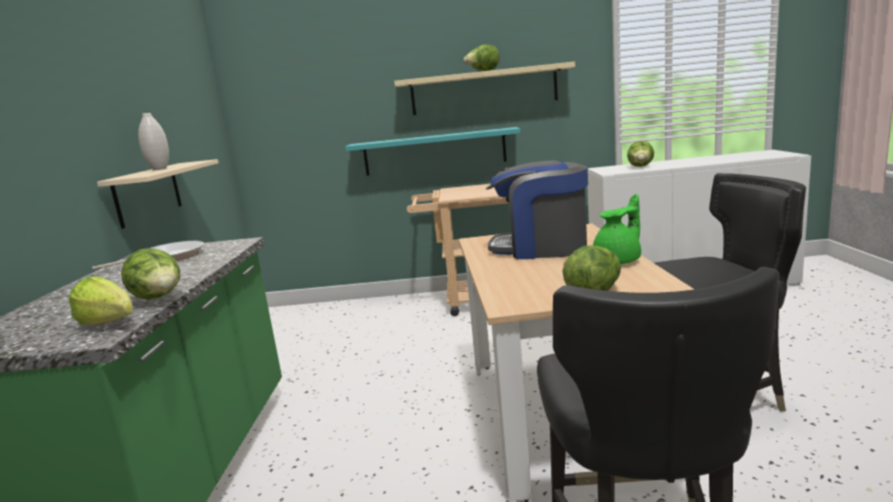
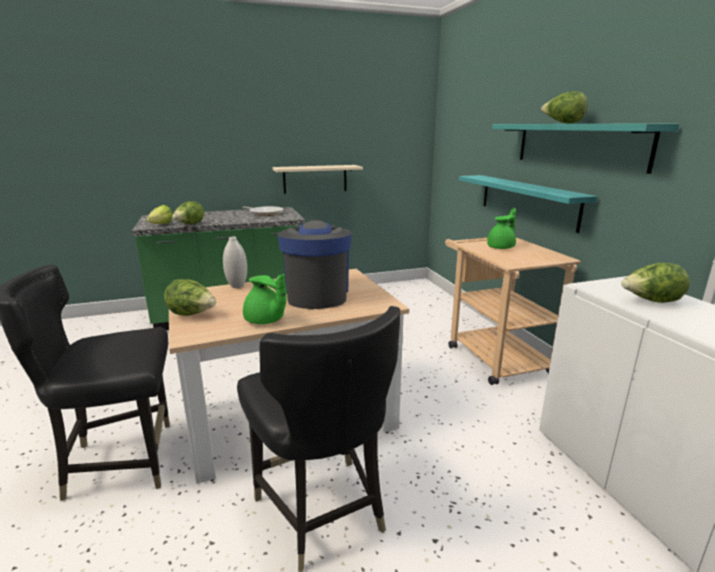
camera: 70 degrees right, 5 degrees up
(159, 169) = (313, 166): white vase -> white vase (237, 286)
(470, 191) = (501, 247): none -> green teapot
(483, 90) = (578, 144): beige shelf -> turquoise shelf

